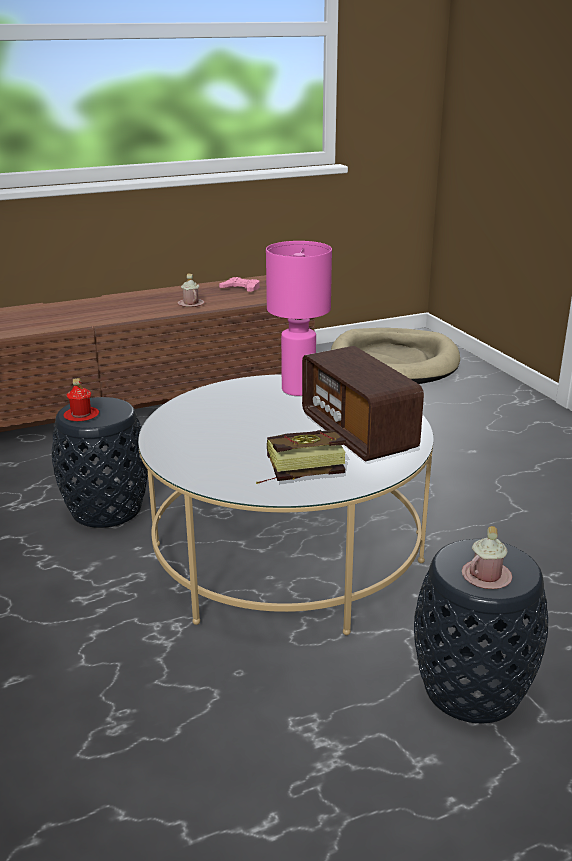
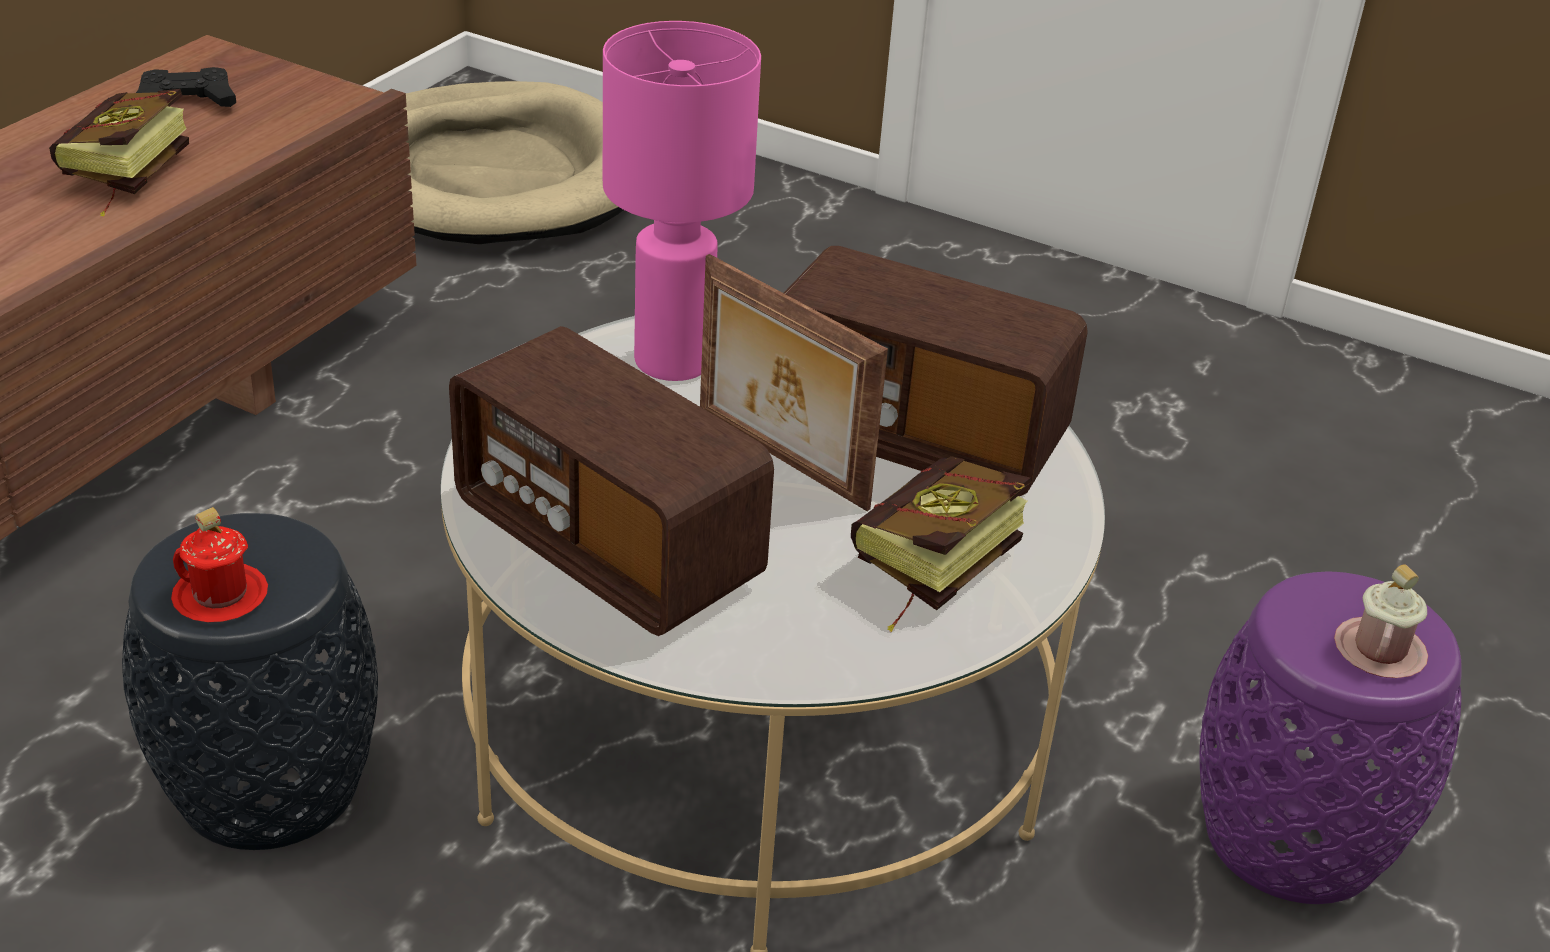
camera: 40 degrees left, 10 degrees up
(191, 304) = (120, 179): pink mug -> book
(196, 430) = (608, 546): none -> radio
(241, 289) = (186, 101): pink game controller -> black game controller
(293, 426) = (779, 460): none -> picture frame
(472, 689) = (1293, 839): black stool -> purple stool

